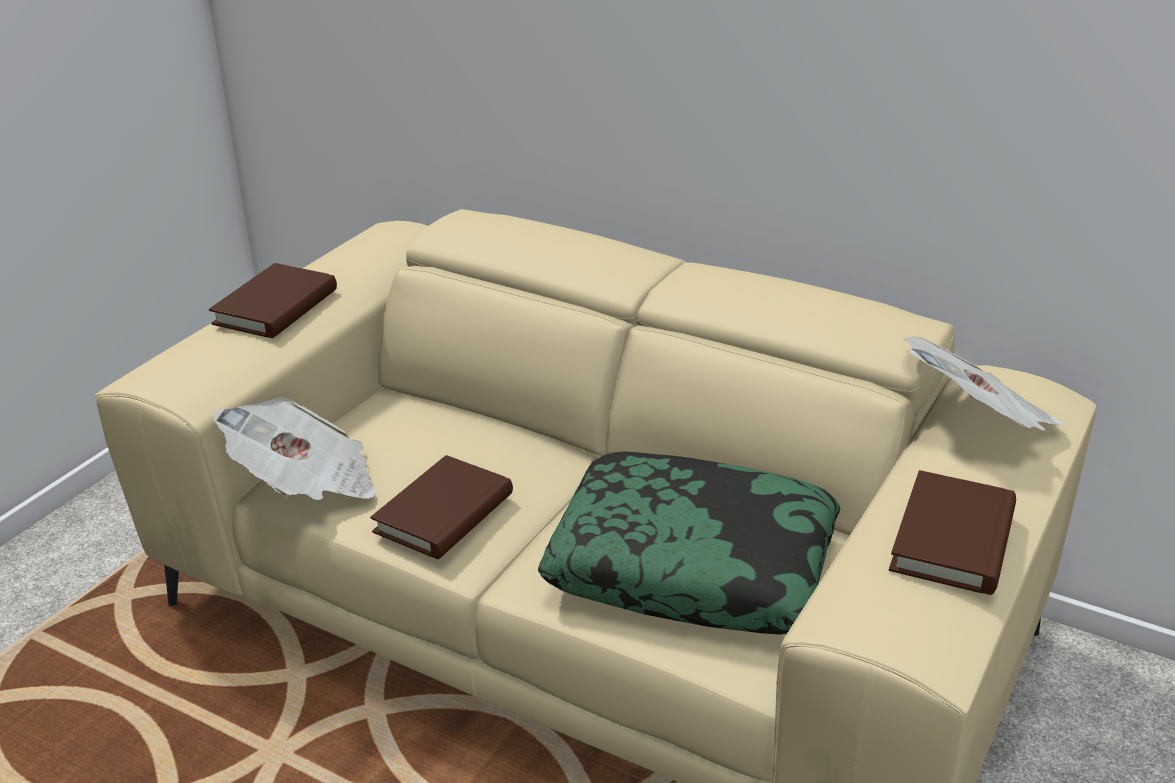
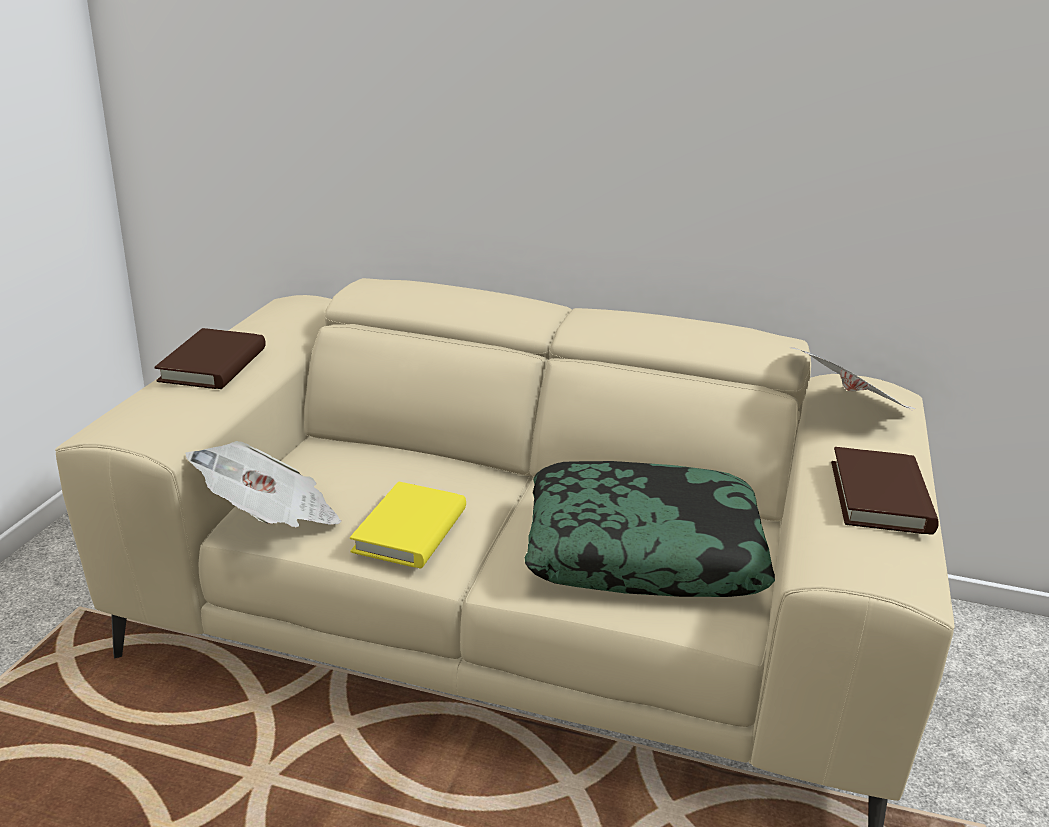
camera: 15 degrees left, 5 degrees down
(444, 513) = (410, 531): brown book -> yellow book

